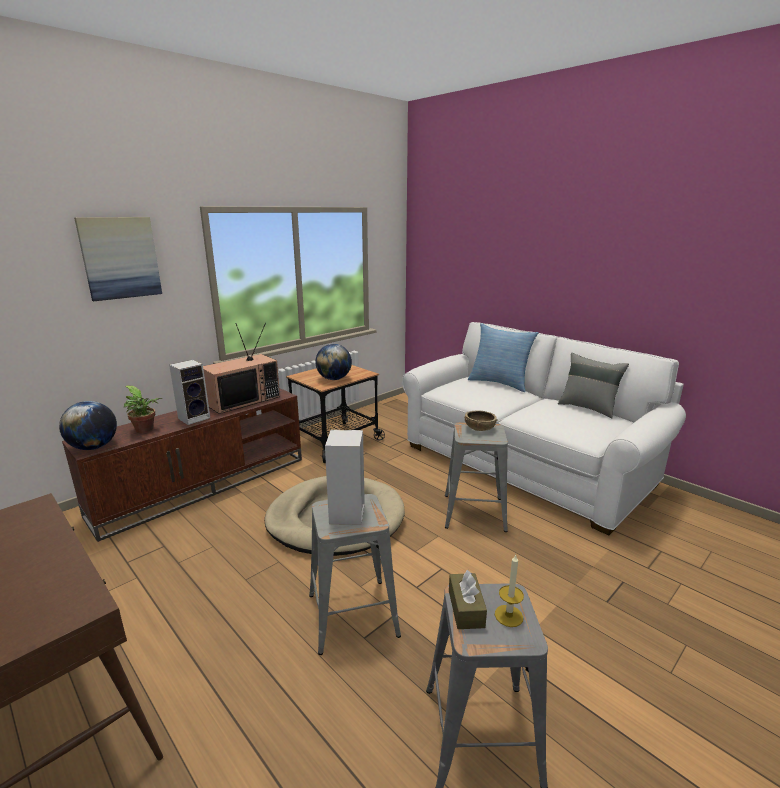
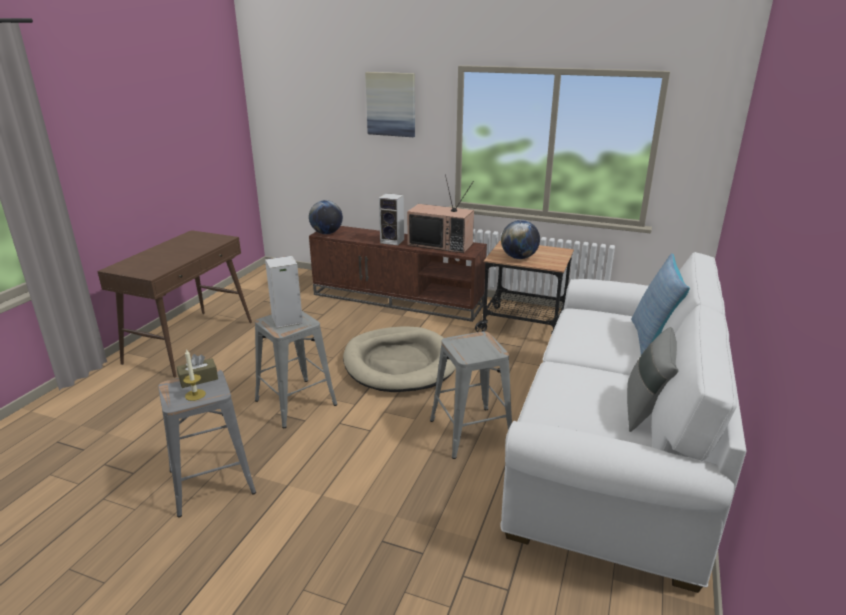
camera: 65 degrees right, 5 degrees up
(146, 430) = (361, 236): potted plant -> none
(479, 428) = (483, 345): brown bowl -> none

